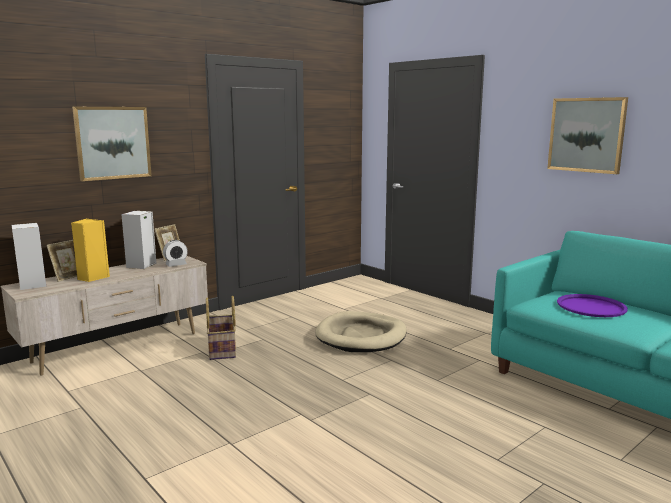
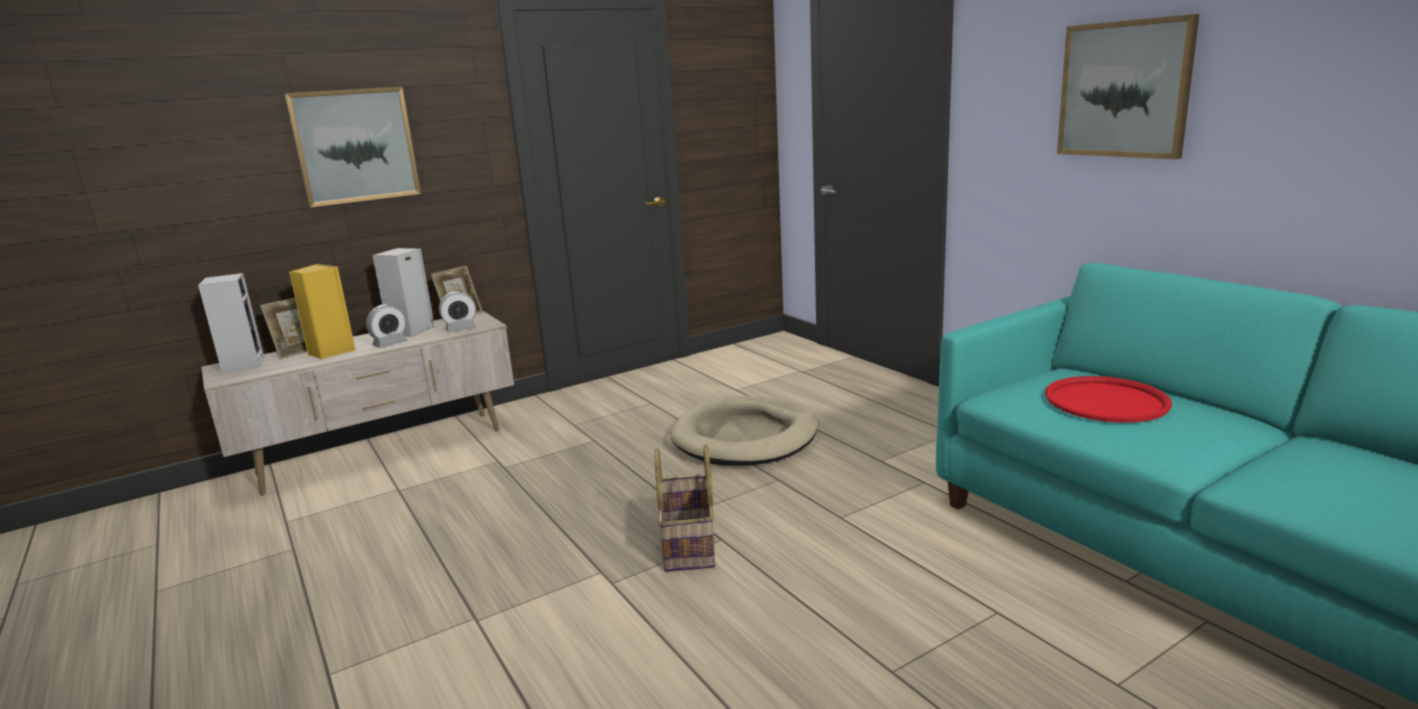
camera: 10 degrees right, 5 degrees up
(132, 273) = (390, 344): none -> alarm clock
(223, 349) = (528, 457): basket -> basket (689, 545)
(591, 307) = (1106, 401): purple tray -> red tray

